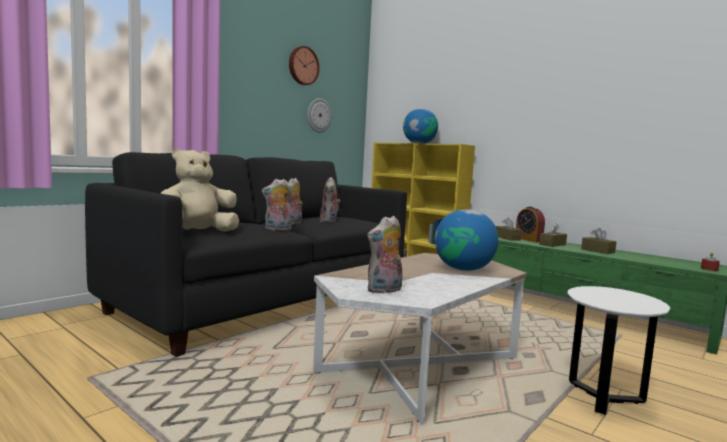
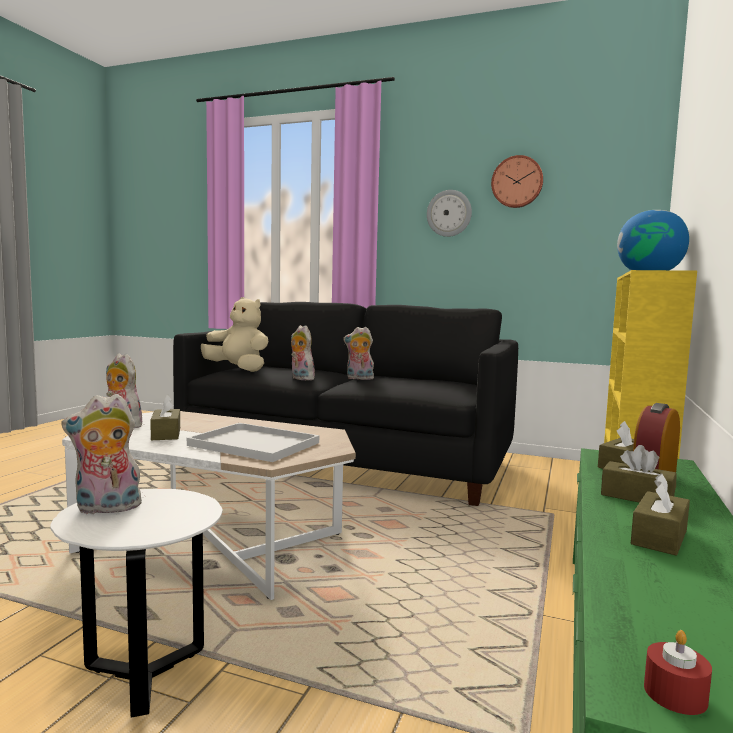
camera: 70 degrees right, 0 degrees up
(318, 115) = (548, 245): wall clock -> wall clock (449, 213)
(329, 221) = (395, 382): plush toy -> plush toy (106, 509)
(424, 282) = (166, 434): none -> brown tissue box
(463, 269) = (251, 444): globe -> white tray

